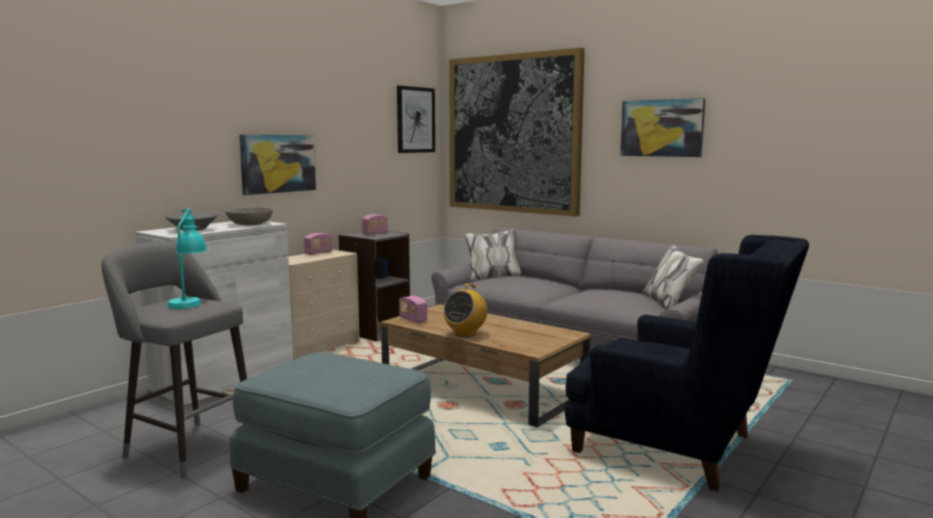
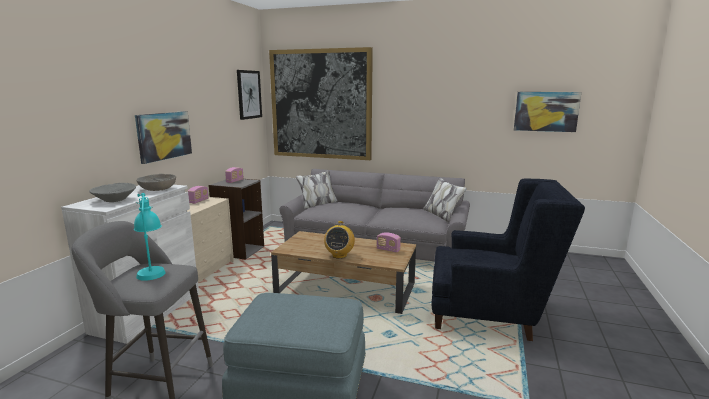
camera: 20 degrees left, 5 degrees up
(413, 320) = (293, 248): radio -> radio (388, 250)
(661, 128) = (426, 102): picture -> picture (546, 111)

